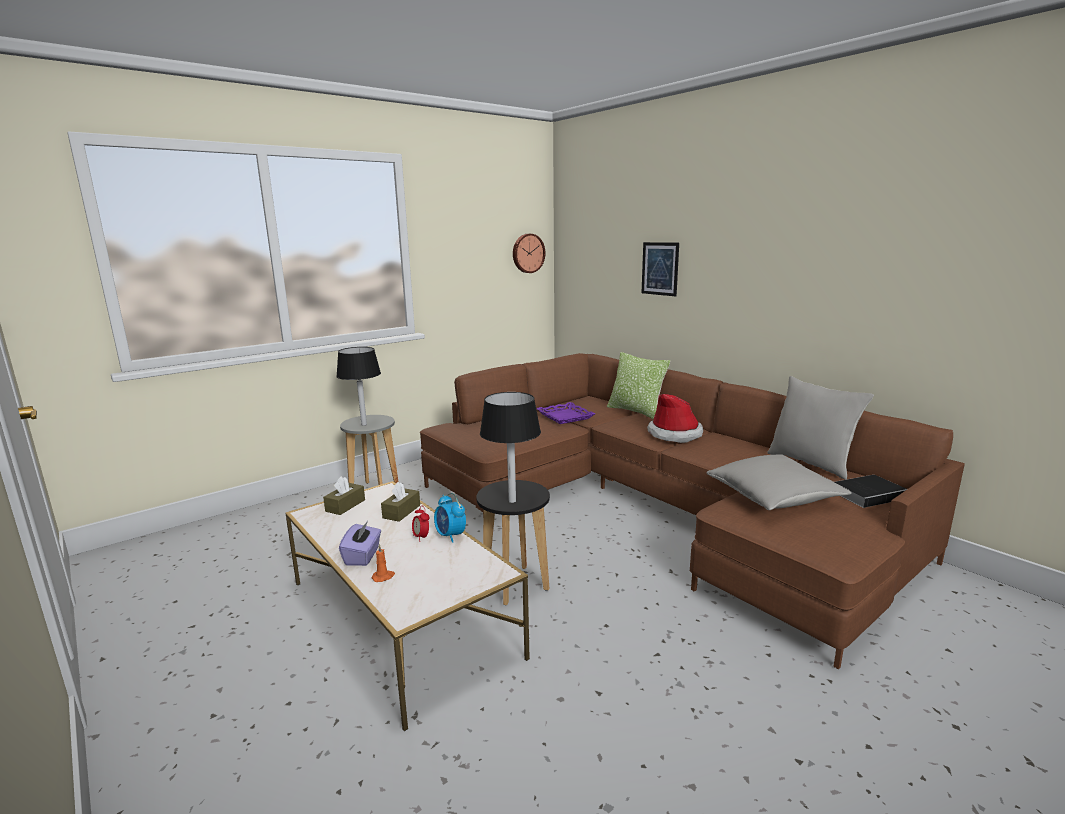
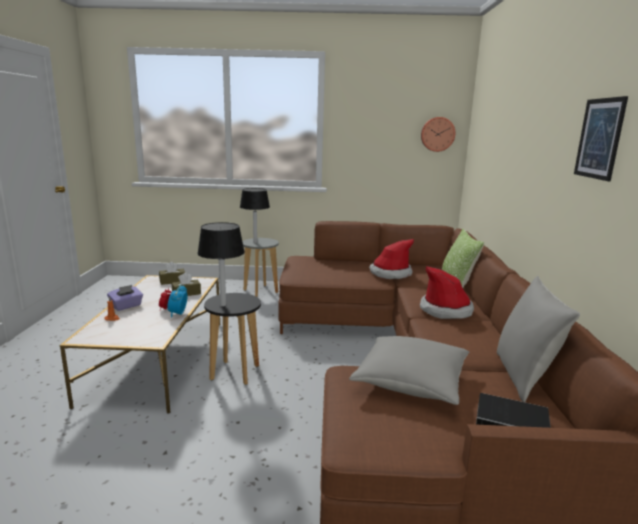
camera: 40 degrees right, 0 degrees up
(564, 417) = (390, 273): purple tray -> hat
(660, 268) = (511, 152): picture -> picture (599, 138)

